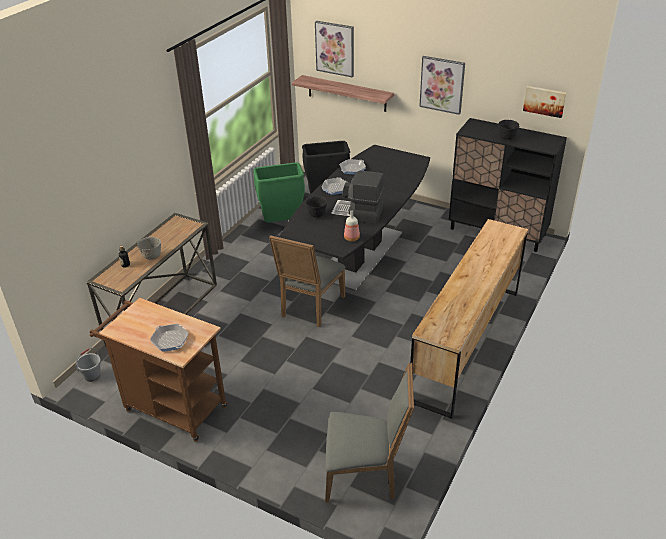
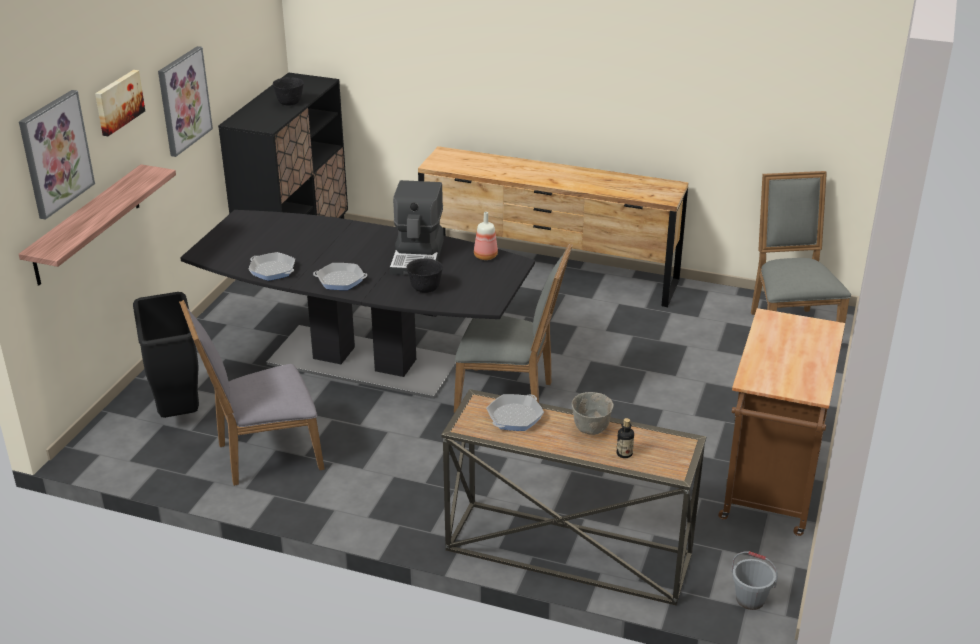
camera: 100 degrees left, 5 degrees down
(170, 340) = (806, 340): frying pan -> frying pan (514, 417)
(282, 223) = (263, 455): green trash can -> grey chair
(544, 101) = (264, 41): picture -> picture (118, 102)

